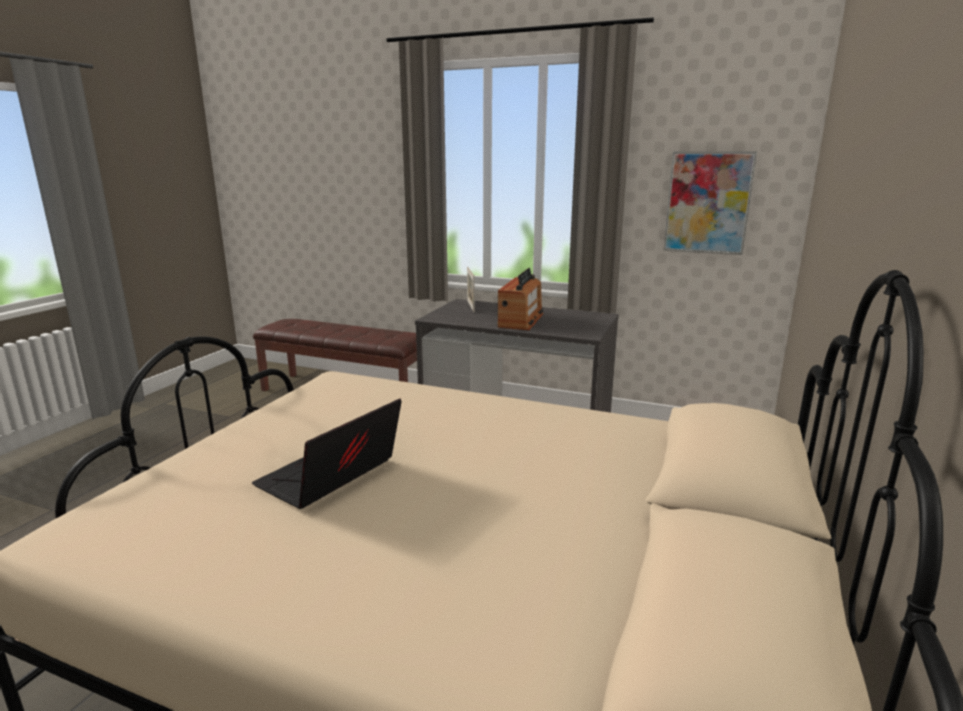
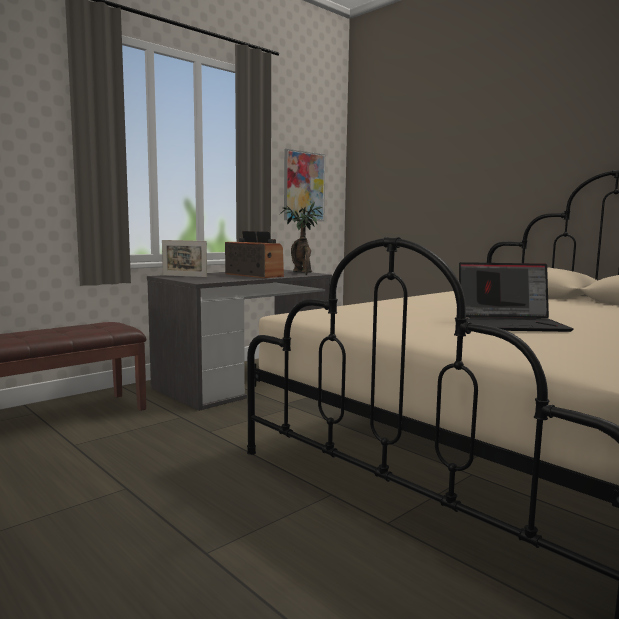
camera: 65 degrees left, 10 degrees down
(330, 477) = (512, 324): laptop -> laptop turned 60 degrees counterclockwise
(585, 329) = (302, 273): none -> potted plant

